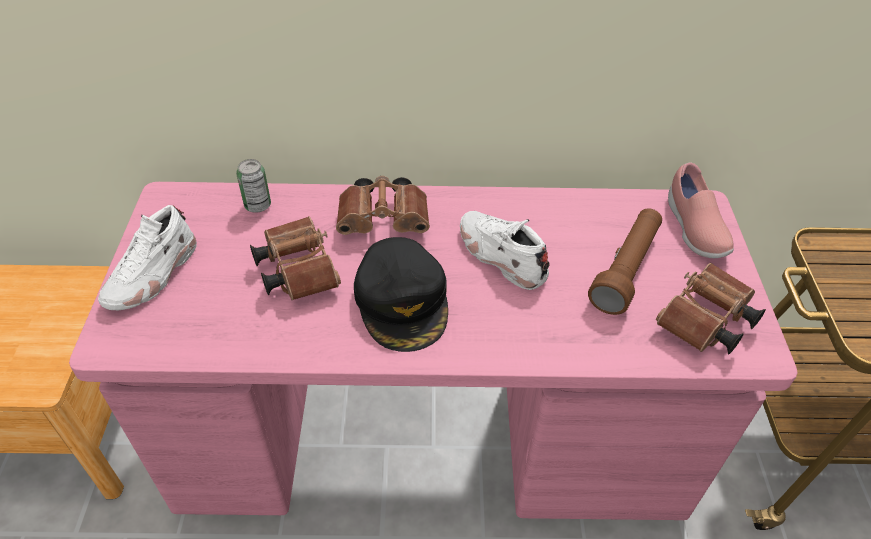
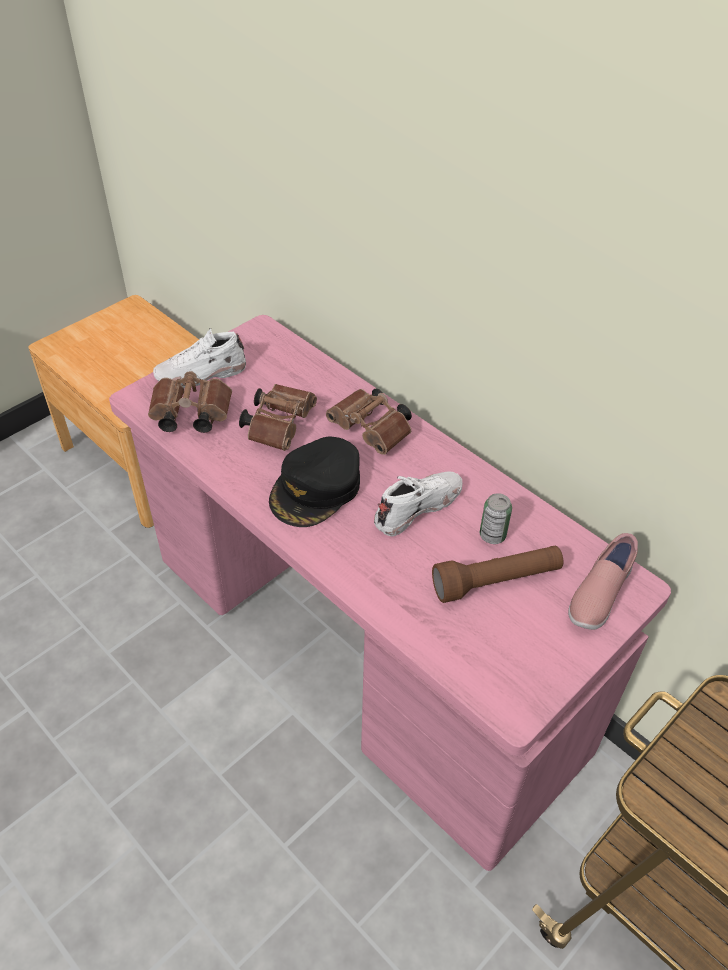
camera: 45 degrees right, 0 degrees up
(258, 205) = (307, 369): can -> can (492, 535)
(500, 256) = (417, 507): white shoe -> white shoe turned 45 degrees clockwise
(704, 323) = (501, 659): brown binoculars -> brown binoculars (189, 416)

